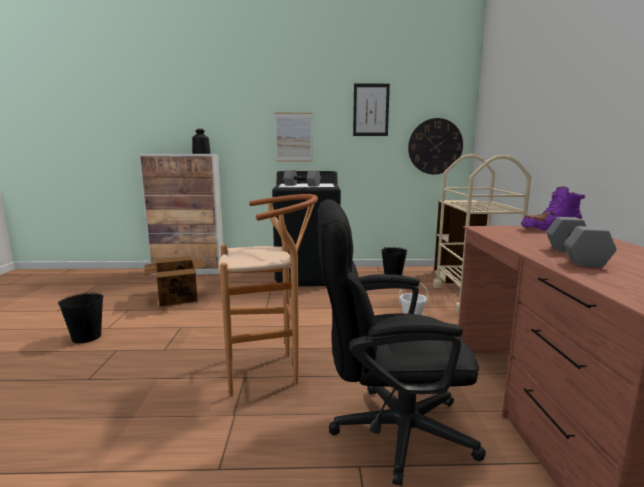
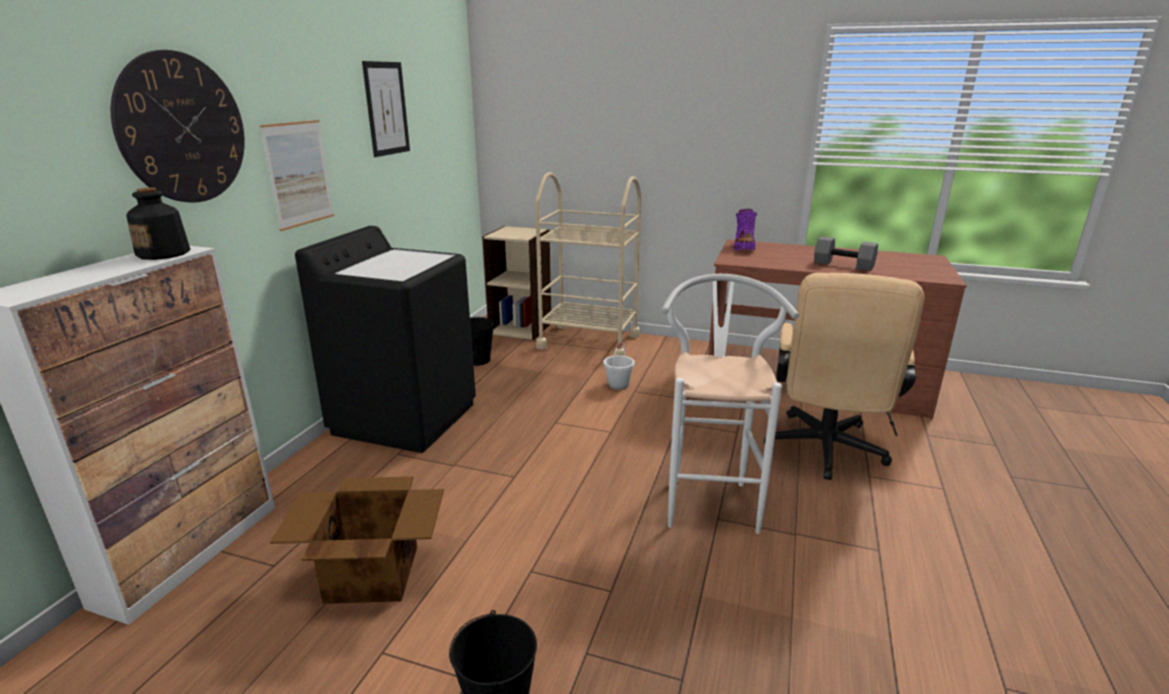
camera: 70 degrees left, 10 degrees up
(270, 371) = (710, 498): brown stool -> white stool
(301, 185) = (405, 267): grey dumbbell -> none
(388, 430) = (824, 452): black office chair -> beige office chair
(435, 146) = (450, 159): wall clock -> wall clock (182, 128)

